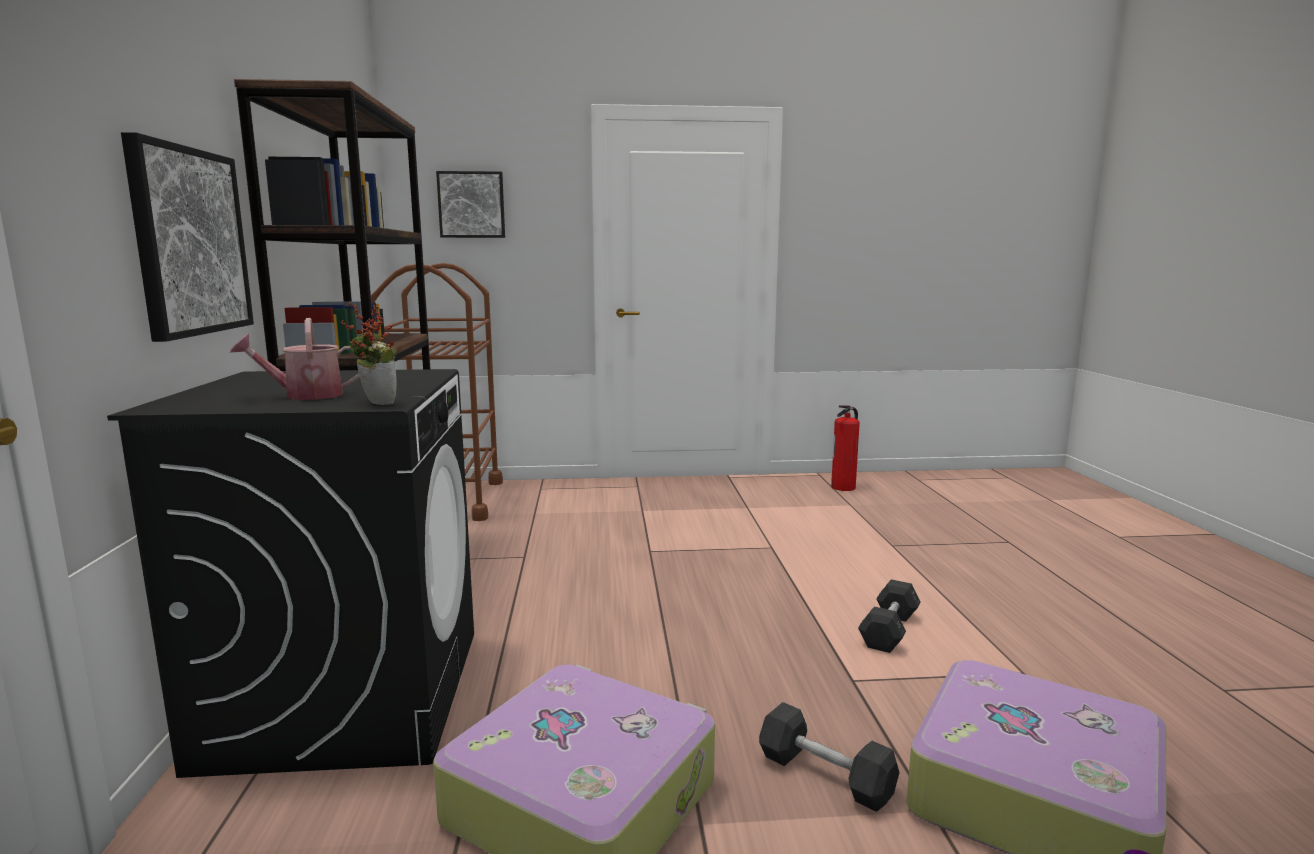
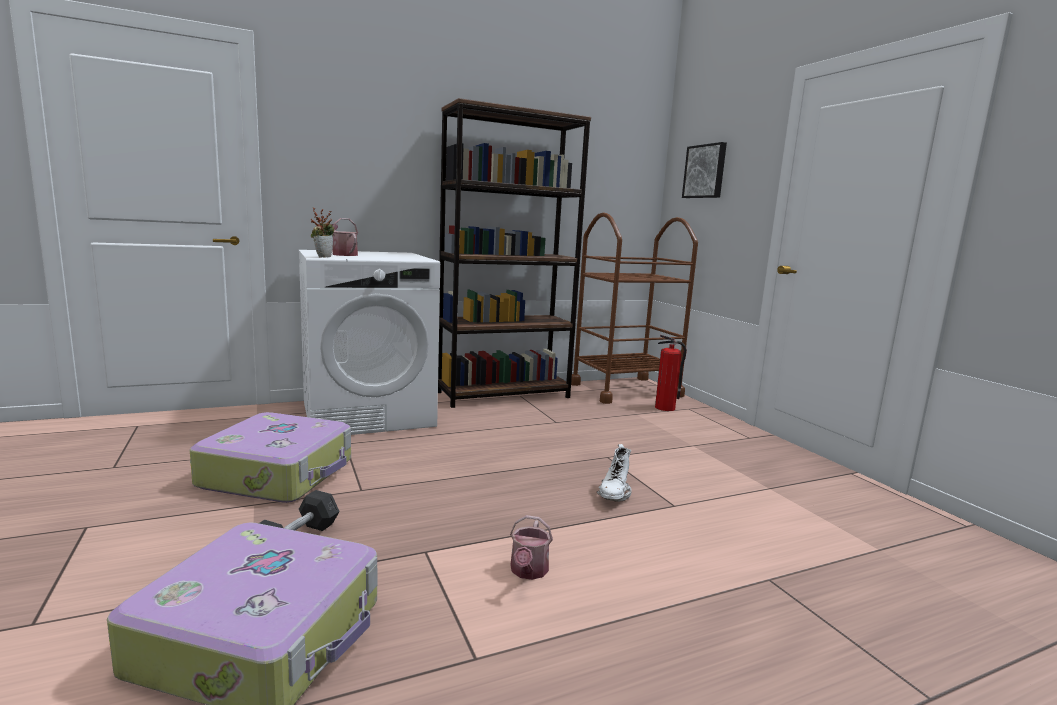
camera: 70 degrees right, 0 degrees up
(189, 242) = (382, 187): picture -> none
(348, 695) = (368, 414): black washing machine -> white washing machine
(743, 566) = (614, 495): none -> white boot
(843, 487) = (945, 544): fire extinguisher -> fire extinguisher (665, 408)
(889, 630) = (528, 571): grey dumbbell -> watering can

